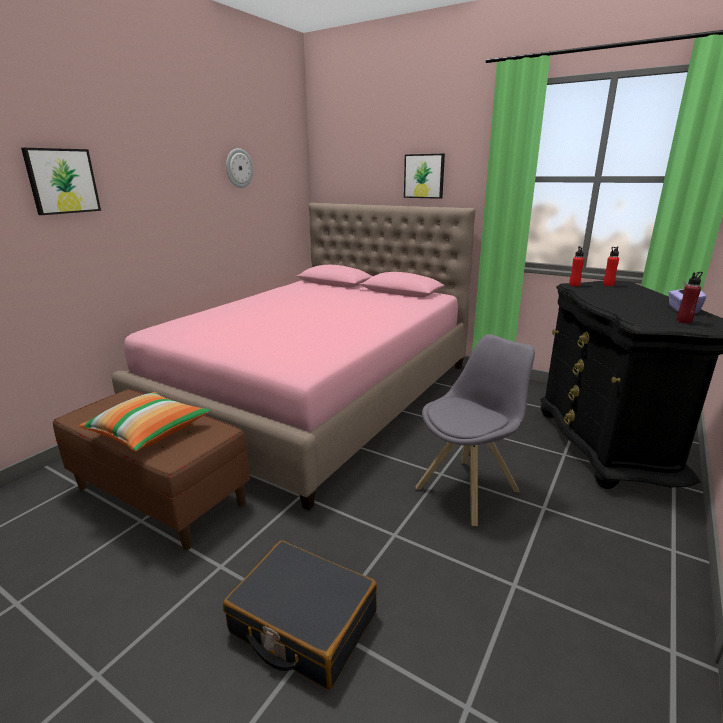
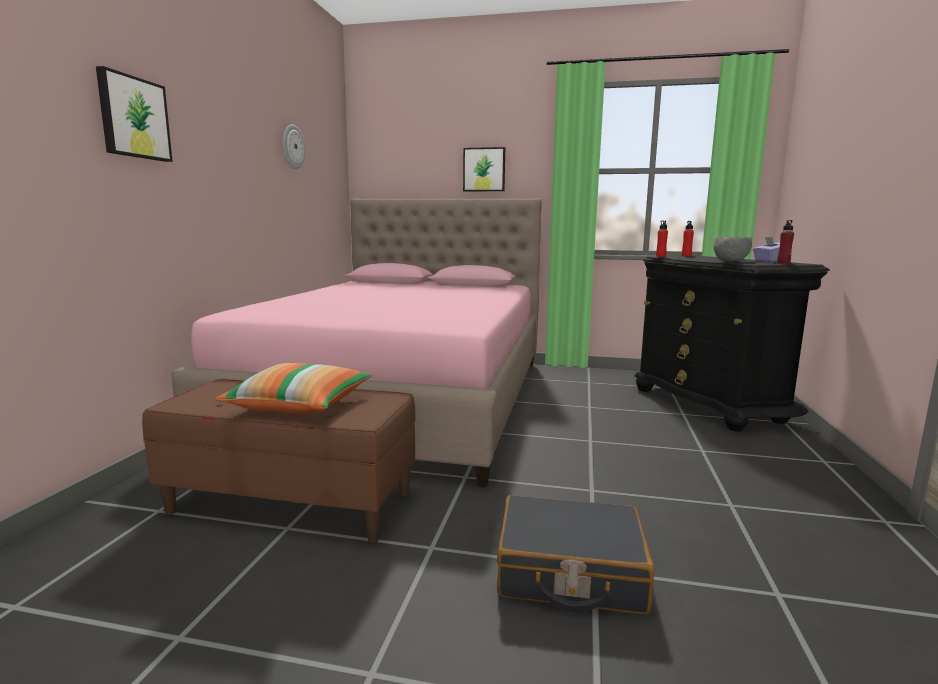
camera: 20 degrees left, 10 degrees down
(468, 490) = (627, 448): grey chair -> none
(628, 309) = (731, 261): none -> grey bowl

